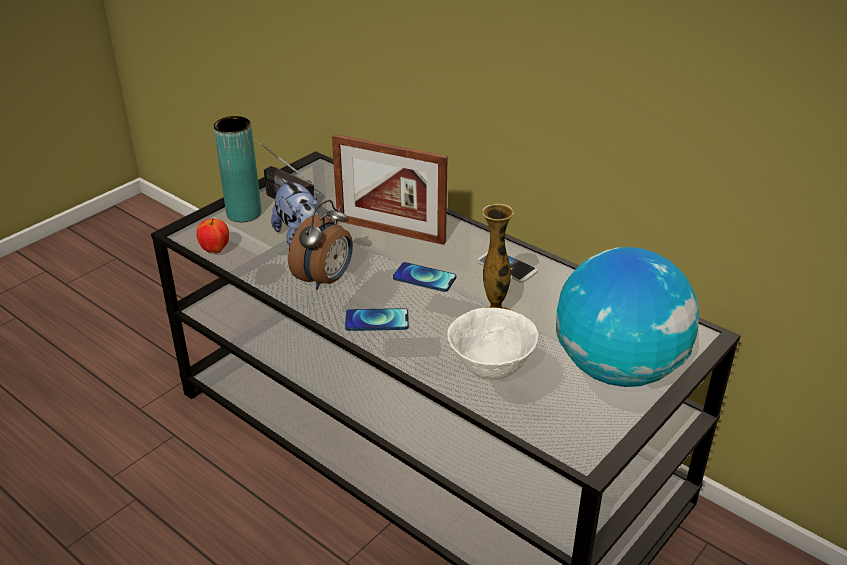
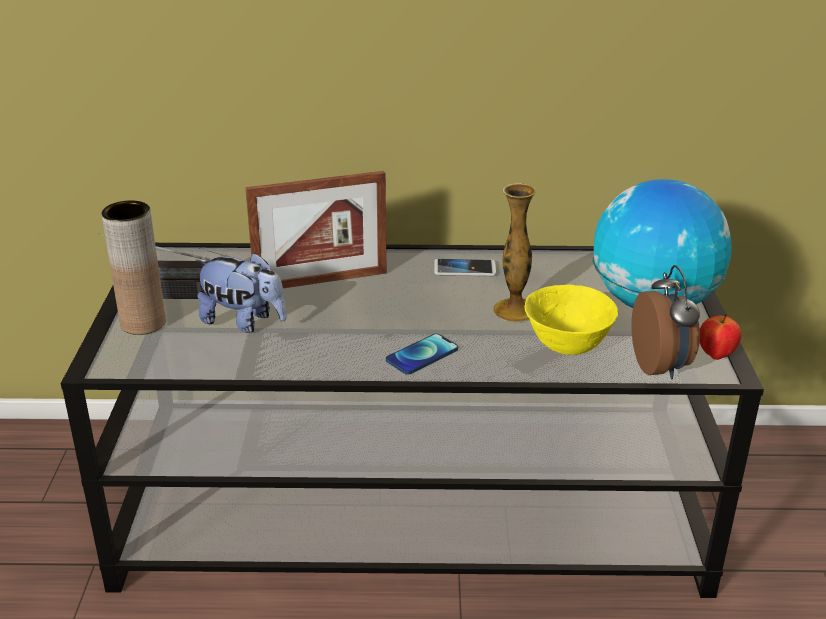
camera: 40 degrees left, 5 degrees down
(215, 250) = (166, 366): apple -> apple (716, 355)
(244, 213) = (143, 323): turquoise vase -> brown vase
(326, 280) = (323, 344): alarm clock -> alarm clock (661, 367)
(424, 278) = (410, 305): phone -> none
(490, 368) = (566, 347): white bowl -> yellow bowl

